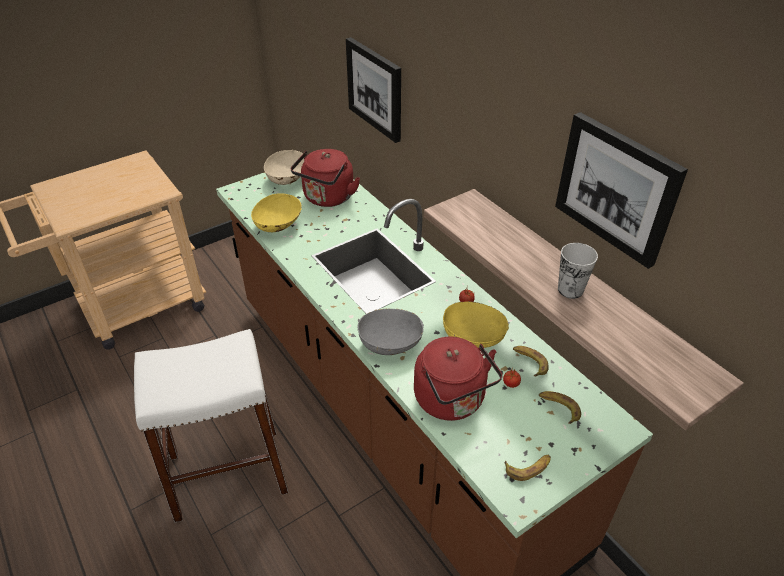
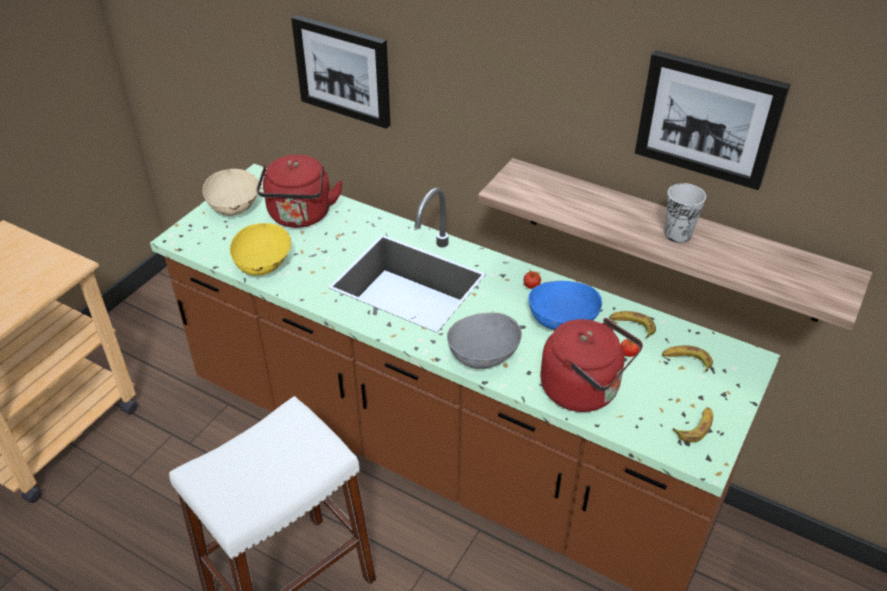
camera: 25 degrees left, 0 degrees up
(473, 337) = (562, 320): yellow bowl -> blue bowl

